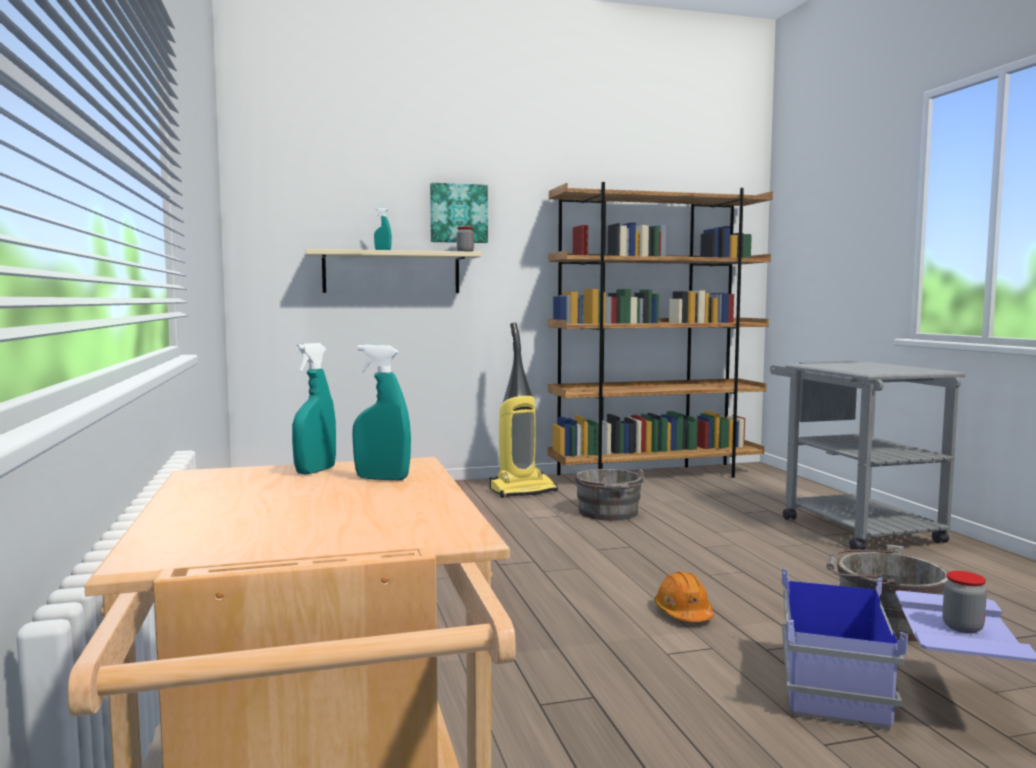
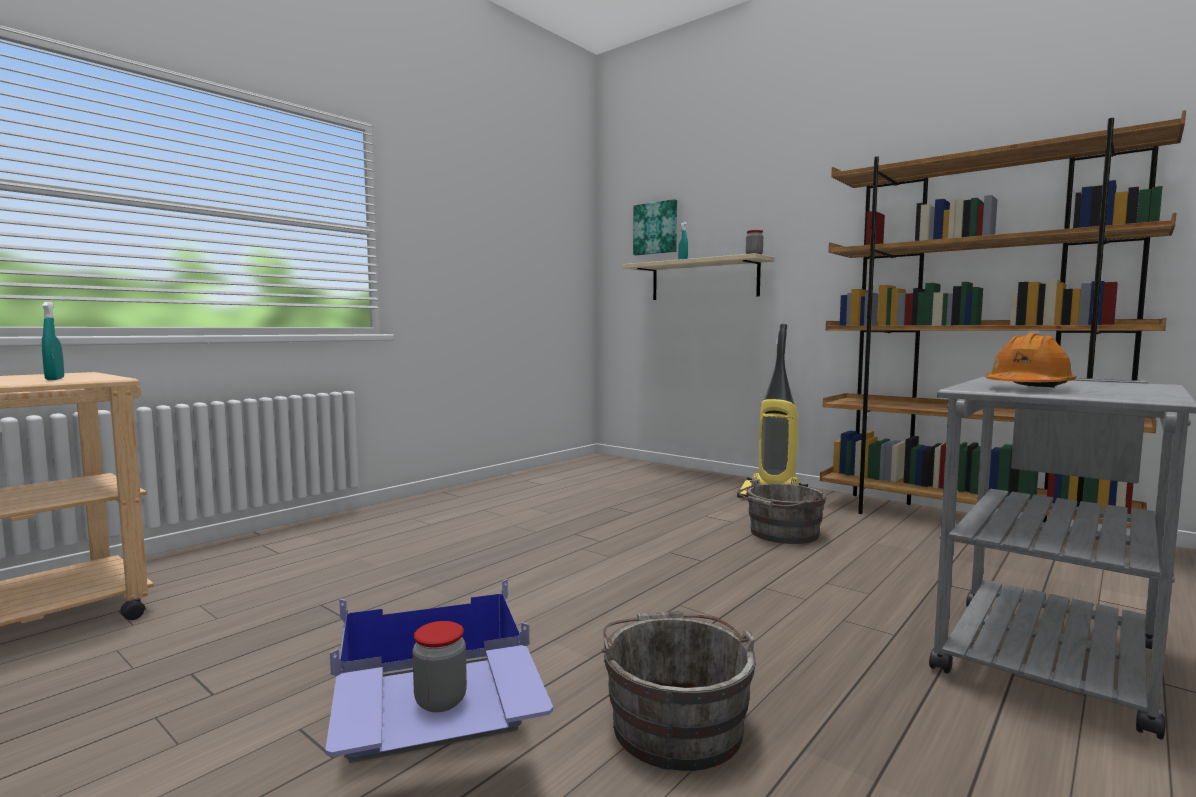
camera: 55 degrees right, 0 degrees up
(315, 471) = (84, 376): turquoise spray bottle -> none
(458, 213) = (762, 218): picture -> picture (656, 228)
(683, 613) = (554, 614): orange hard hat -> orange hard hat (1028, 389)

